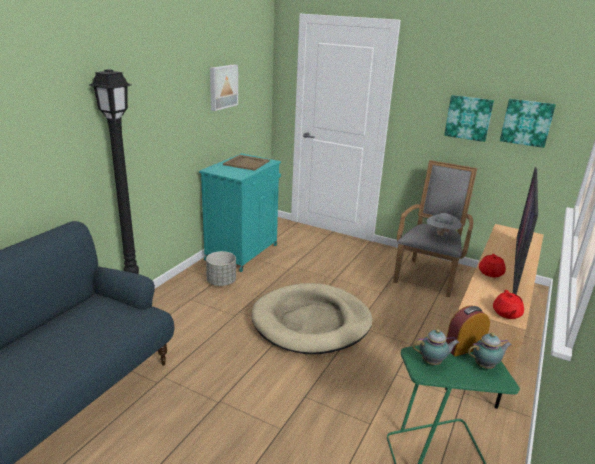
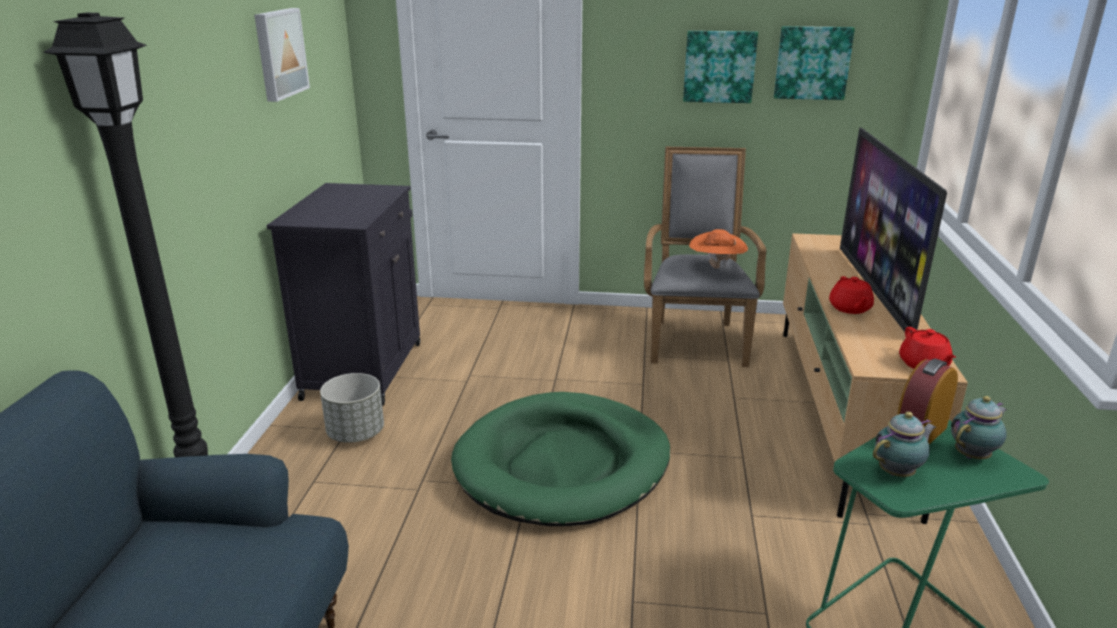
camera: 20 degrees left, 0 degrees up
(242, 252) = (364, 369): turquoise cabinet -> black cabinet
(246, 163) = (349, 197): beige tray -> none
(311, 322) = (563, 464): beige dog bed -> green dog bed
(441, 235) = (716, 268): grey hat -> orange hat

